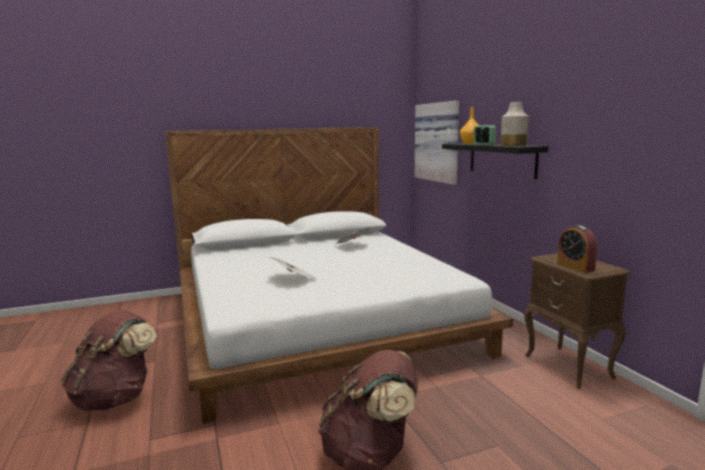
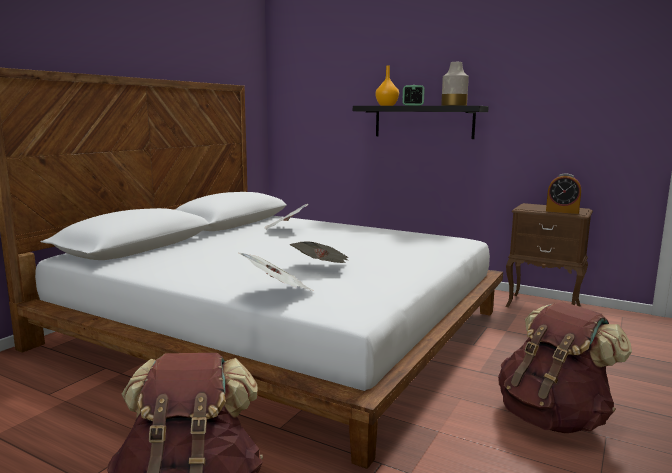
camera: 40 degrees left, 0 degrees up
(225, 288) = (277, 290): none -> newspaper
(438, 142) = (317, 106): picture -> none

